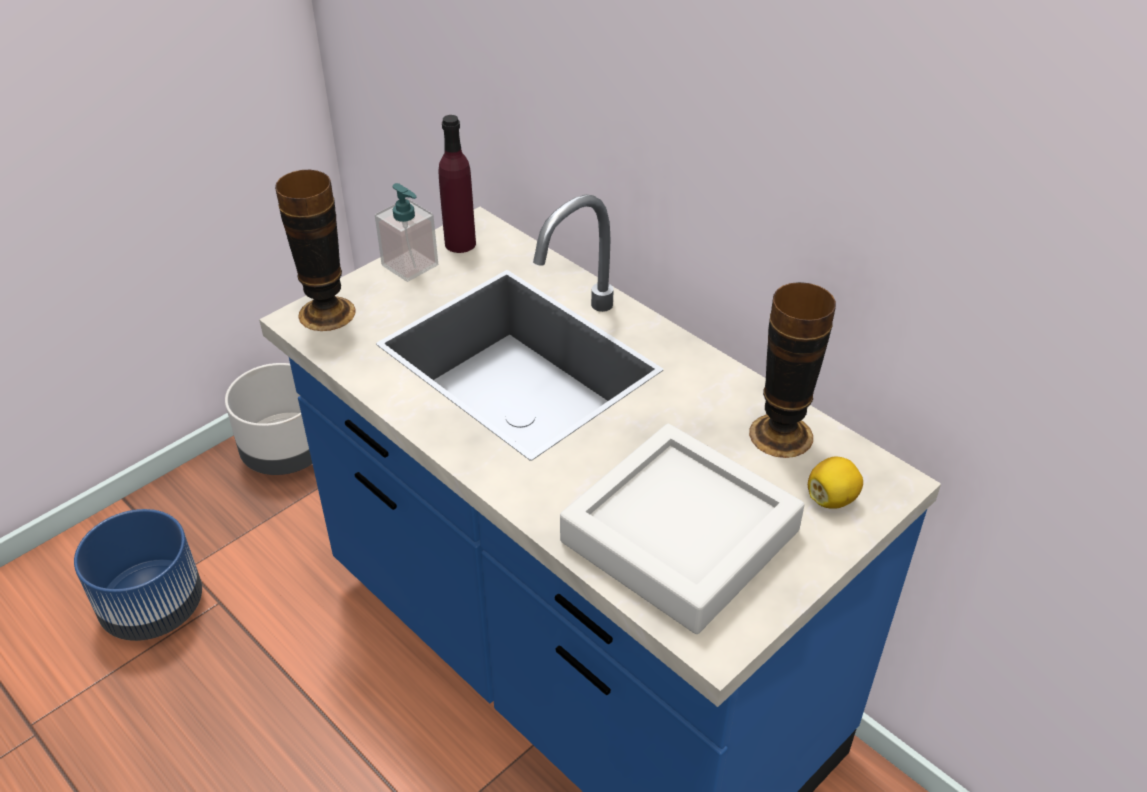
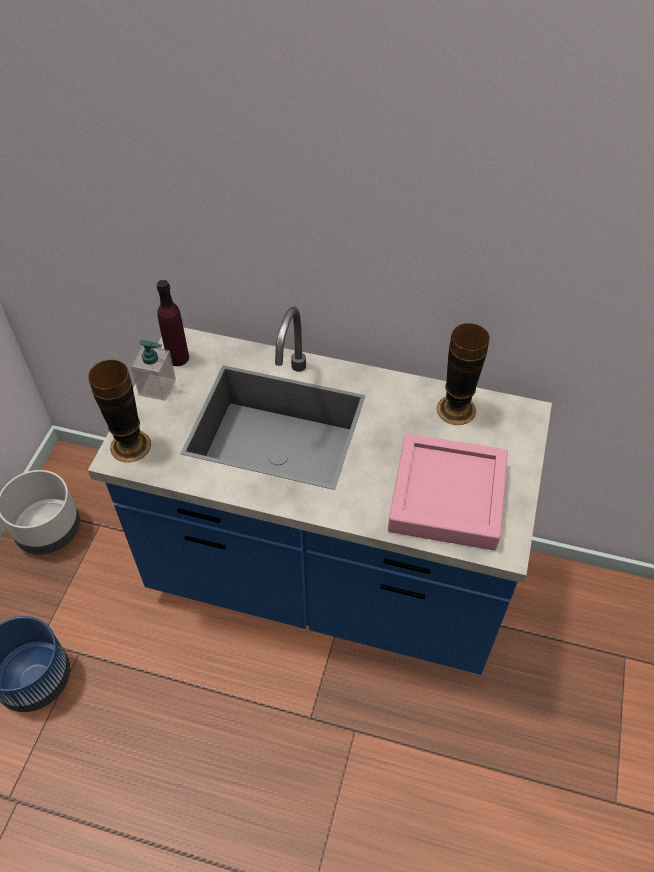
camera: 30 degrees left, 10 degrees up
(680, 536) = (447, 497): grey tray -> pink tray
(831, 498) = (506, 437): lemon -> none

